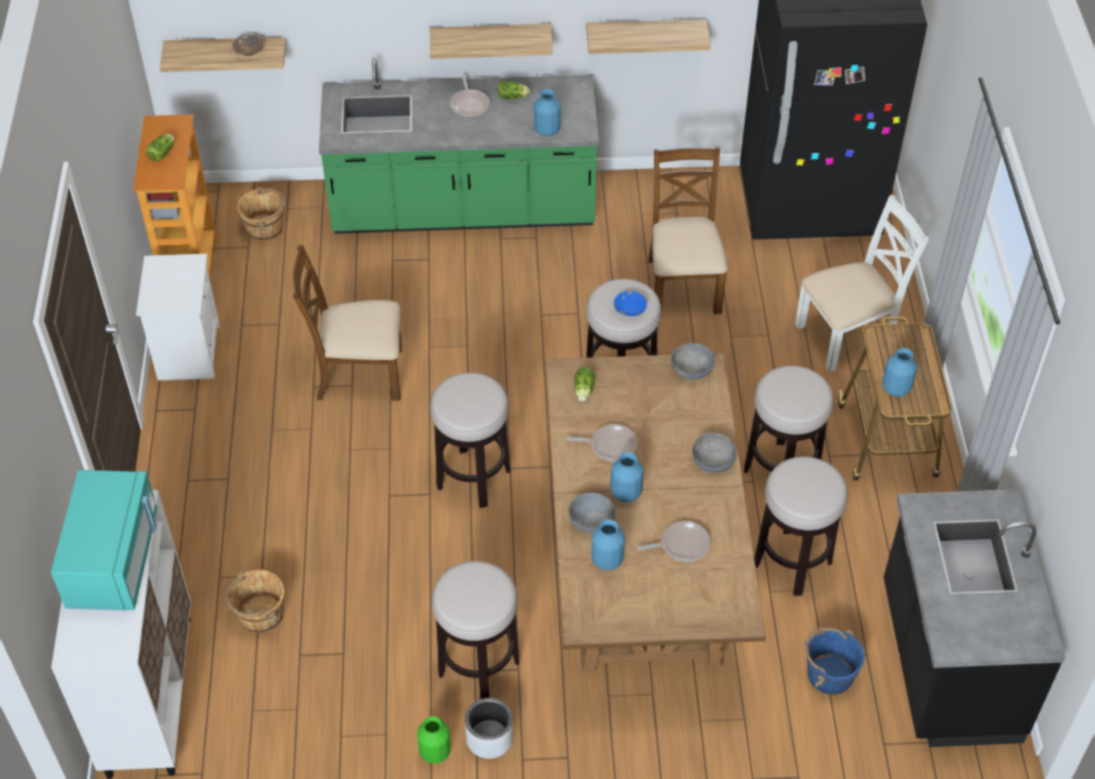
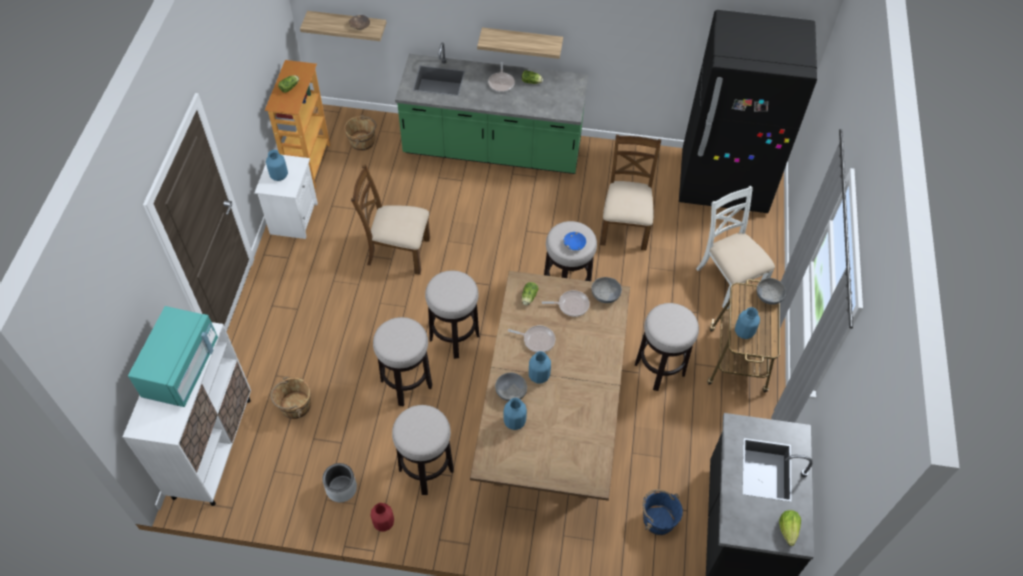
camera: 10 degrees right, 5 degrees up
(435, 751) = (384, 522): green vase -> red vase
(489, 738) = (421, 520): grey planter -> grey planter (341, 488)
(546, 130) = (548, 109): blue vase -> blue vase (279, 176)
(645, 35) = (627, 53): shelf -> none
(681, 545) = (567, 420): frying pan -> frying pan (571, 305)
(712, 461) = (603, 364): grey bowl -> grey bowl (768, 296)
(792, 563) = (652, 435): stool -> stool (406, 383)
(848, 335) = (728, 280): white chair -> white chair turned 105 degrees counterclockwise
(1022, 628) = (788, 529): none -> lettuce

